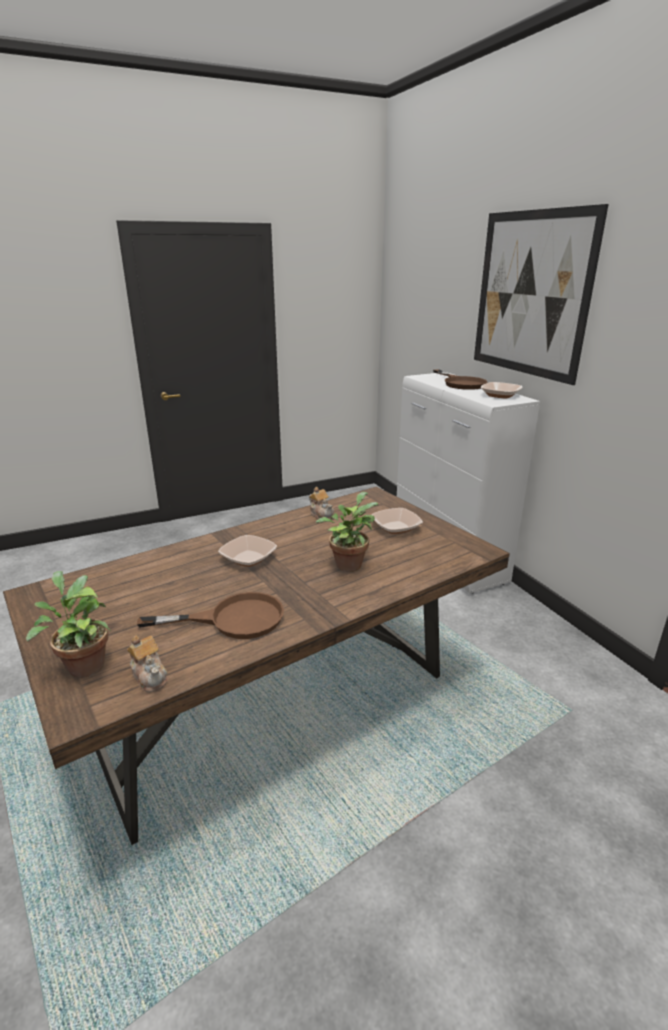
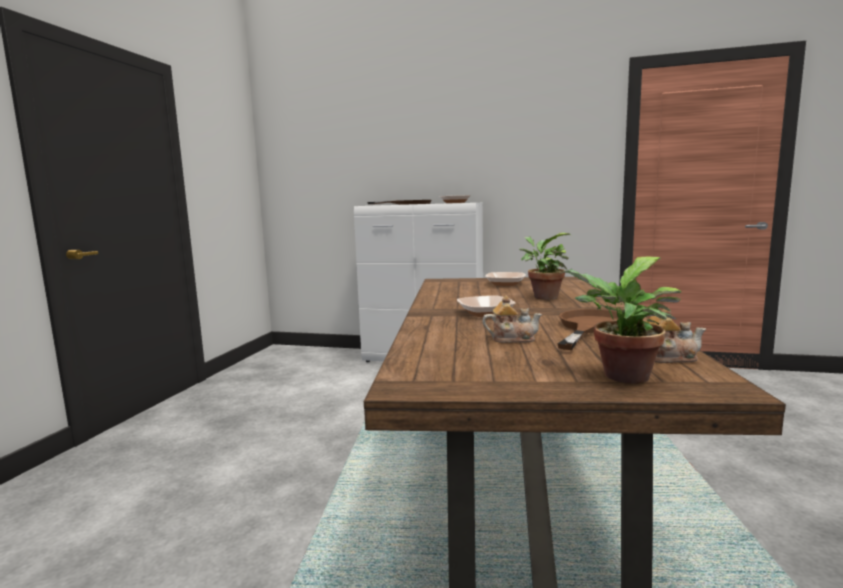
camera: 50 degrees left, 15 degrees down
(321, 515) = (445, 291): teapot -> teapot (512, 339)
(530, 294) = (453, 130): picture -> none

